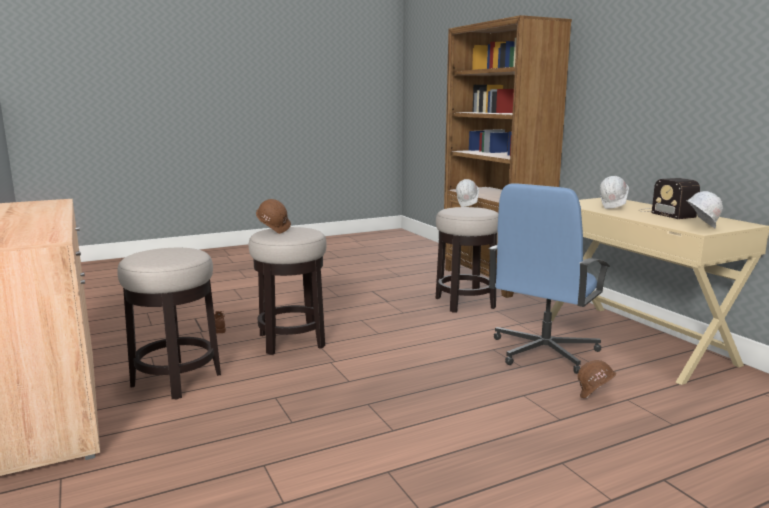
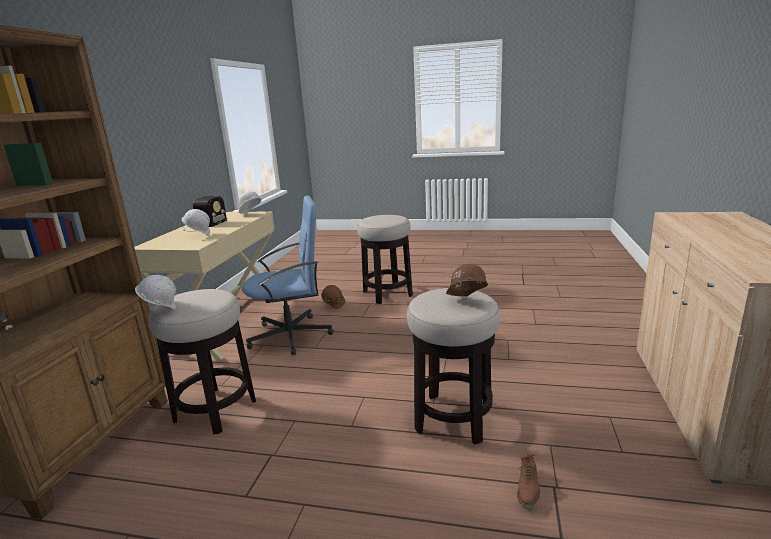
camera: 140 degrees left, 5 degrees up
(176, 379) = (588, 403): stool -> stool (387, 294)

